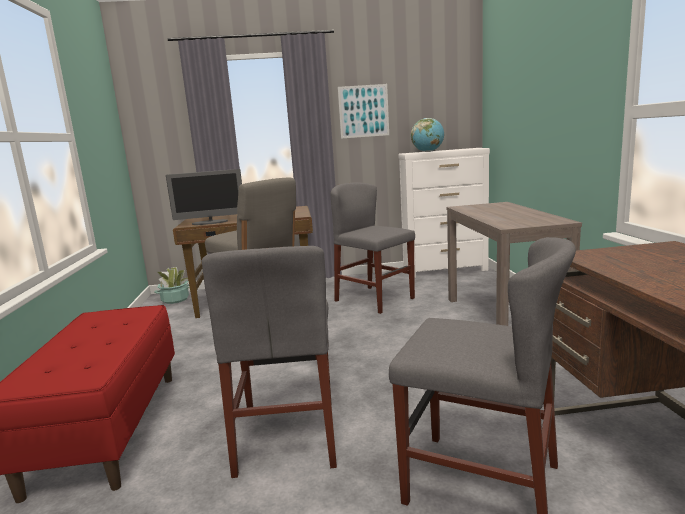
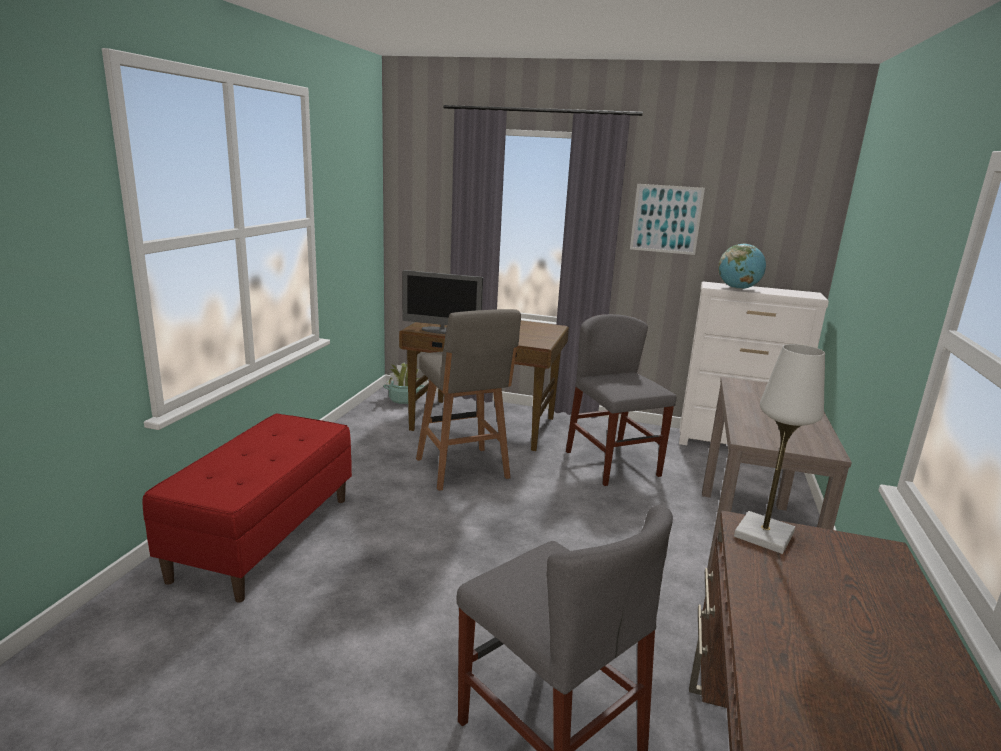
camera: 20 degrees right, 5 degrees up
(287, 436) = (406, 605): grey chair -> none
(596, 256) = (764, 535): none -> white table lamp

